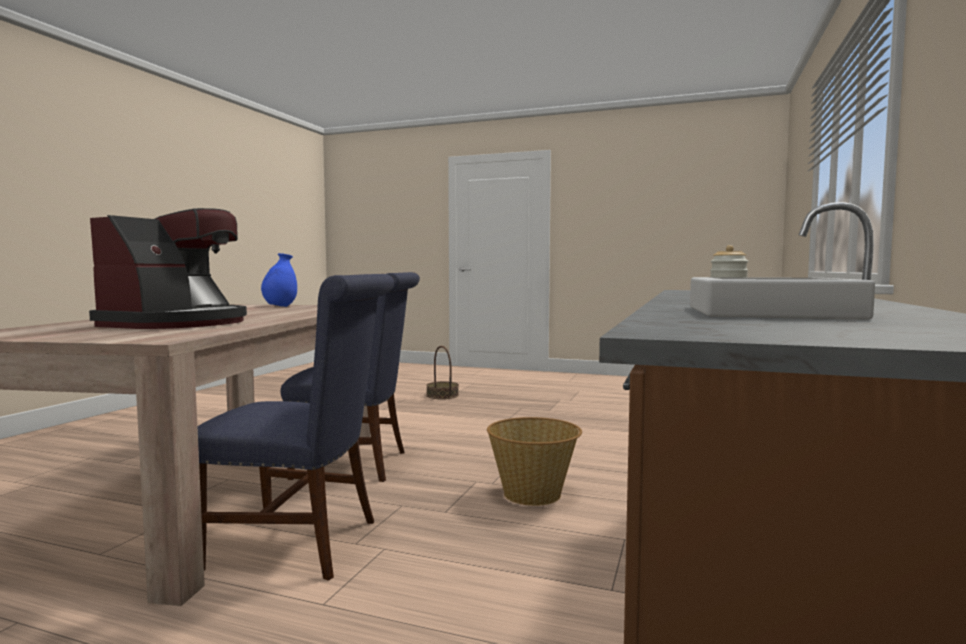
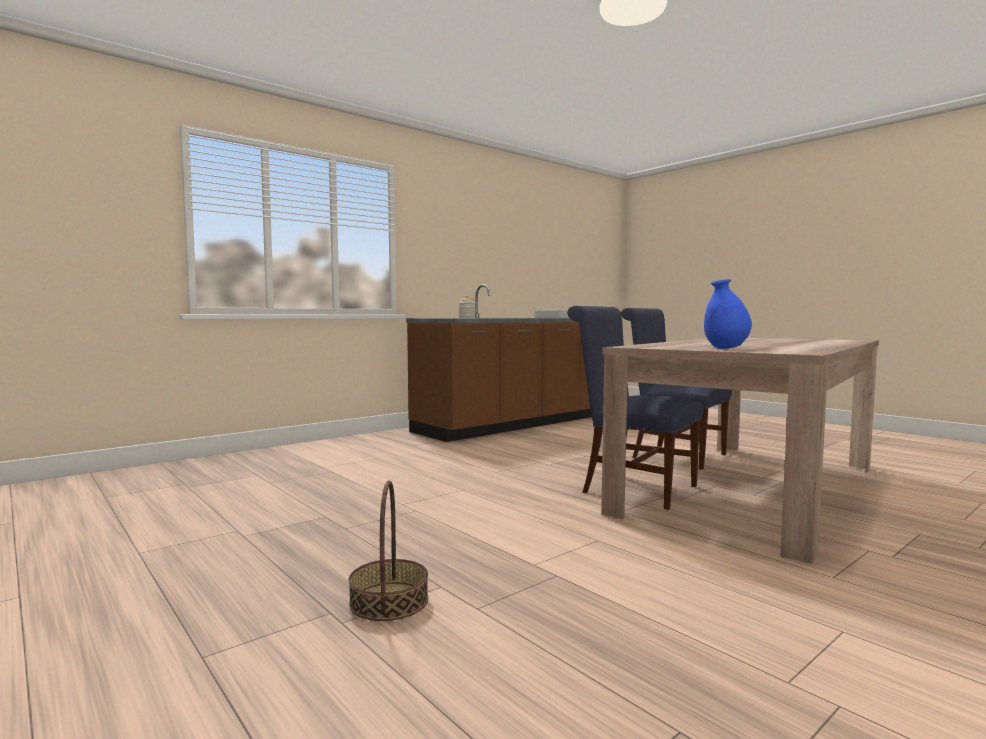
camera: 150 degrees left, 0 degrees up
(177, 323) = (762, 340): coffee machine -> none
(533, 494) = (523, 454): basket -> none

